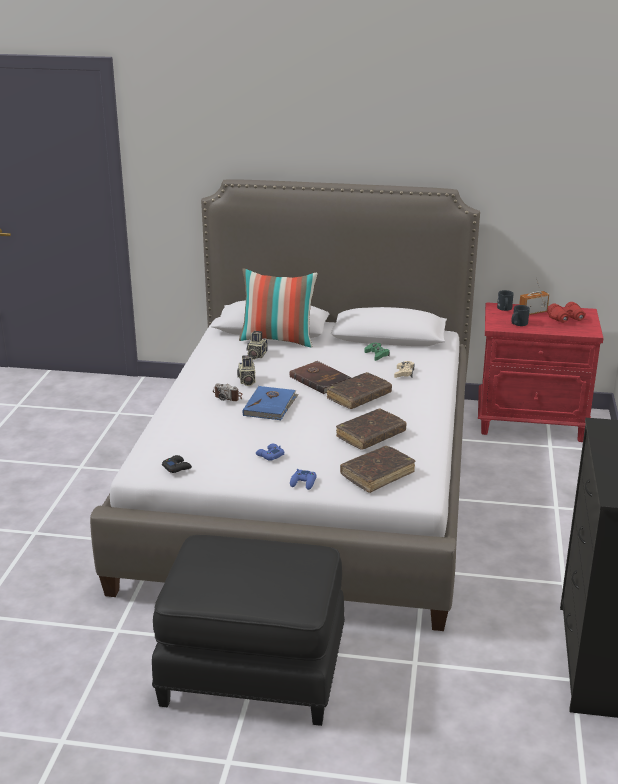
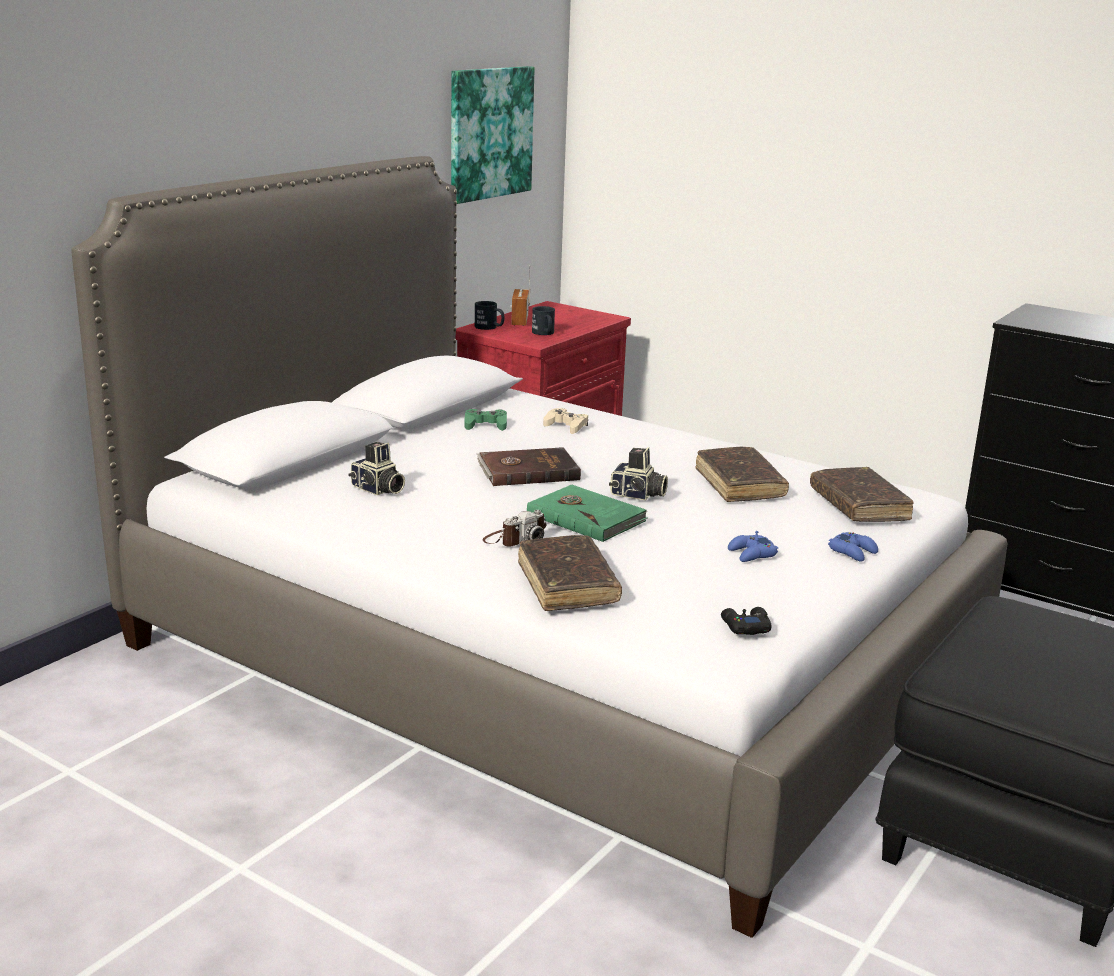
camera: 65 degrees left, 5 degrees down
(246, 381) = (471, 515): camera -> camera (637, 495)
(270, 405) = (586, 517): blue book -> green book
(278, 340) = (340, 465): pillow -> none
(359, 397) = (613, 463): brown book -> brown book (567, 584)
(543, 182) = (489, 133): none -> picture
(566, 319) = (561, 315): red binoculars -> none

